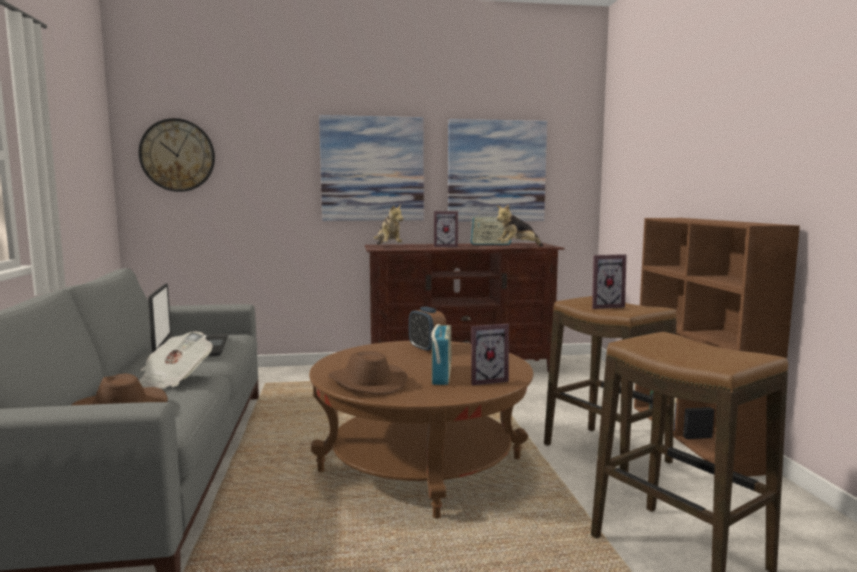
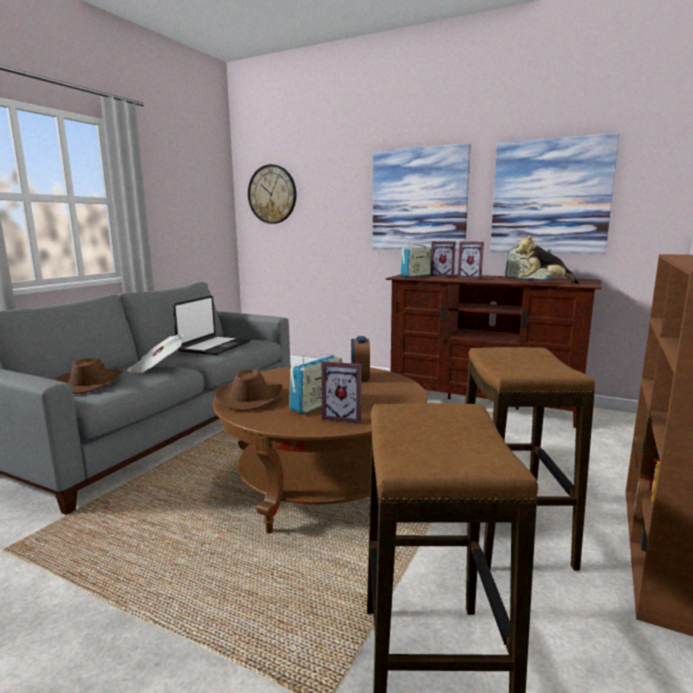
camera: 35 degrees right, 5 degrees up
(388, 246) = (416, 275): plush toy -> radio
(603, 306) = (510, 361): picture frame -> picture frame (443, 276)

